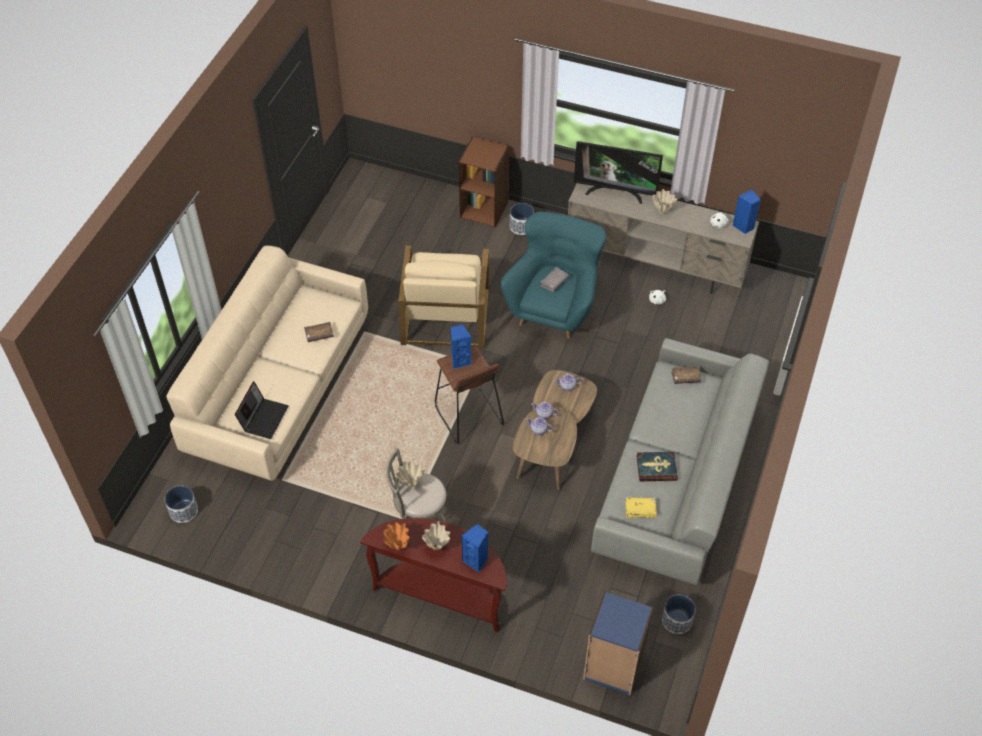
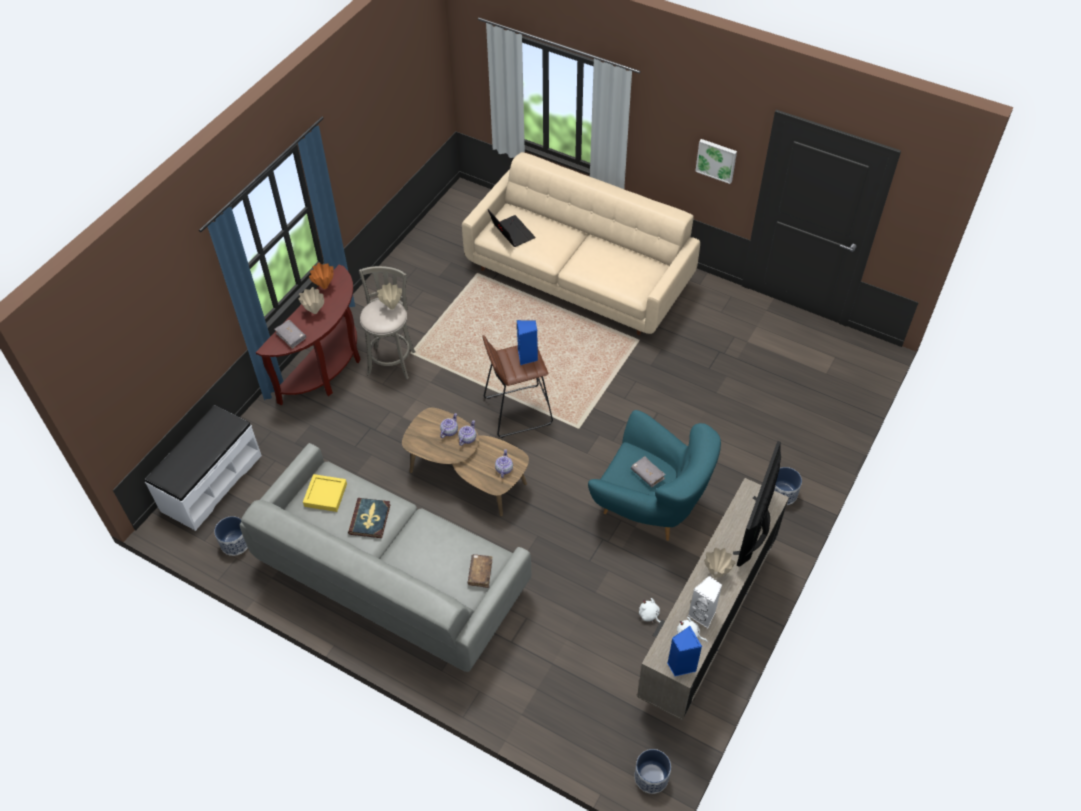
camera: 100 degrees right, 0 degrees up
(183, 511) = (462, 214): planter -> planter (651, 776)
(242, 190) = (716, 160): none -> picture
(263, 418) = (511, 233): laptop -> laptop turned 150 degrees counterclockwise
(319, 335) = (601, 273): brown book -> none
(444, 315) = (652, 406): beige armchair -> none
(476, 560) = (291, 336): blue speaker -> grey book
(484, 209) = (813, 461): brown bookcase -> none
(613, 667) = (211, 482): blue bookcase -> white bench
(640, 509) = (325, 495): yellow book -> yellow tray
(699, 217) = (703, 615): none -> white speaker

